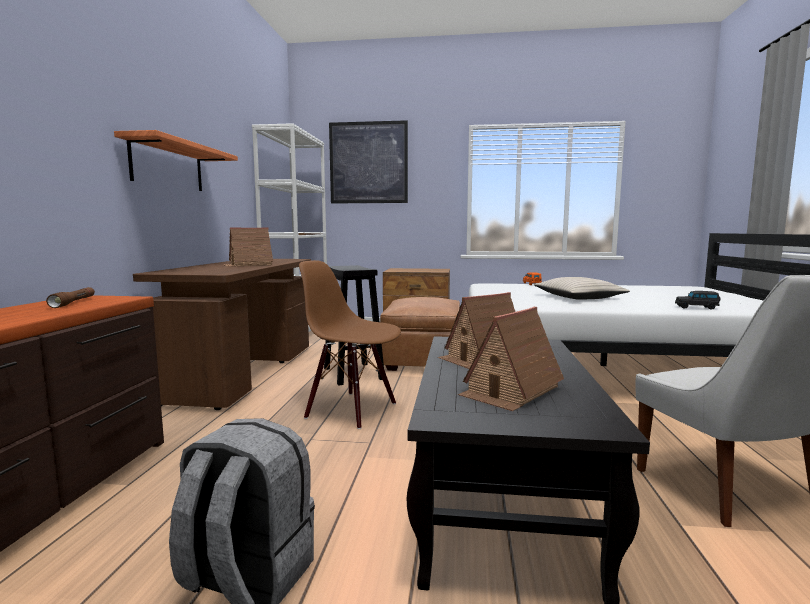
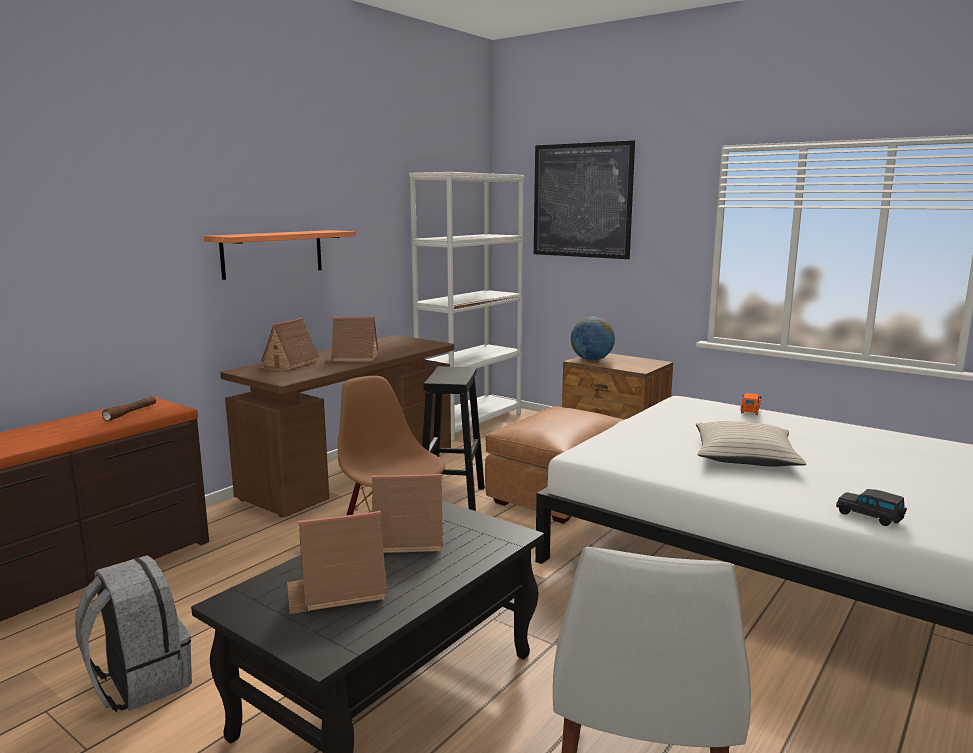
camera: 30 degrees right, 5 degrees up
(196, 268) = (288, 364): none -> toy house
(399, 270) = (591, 360): none -> globe

